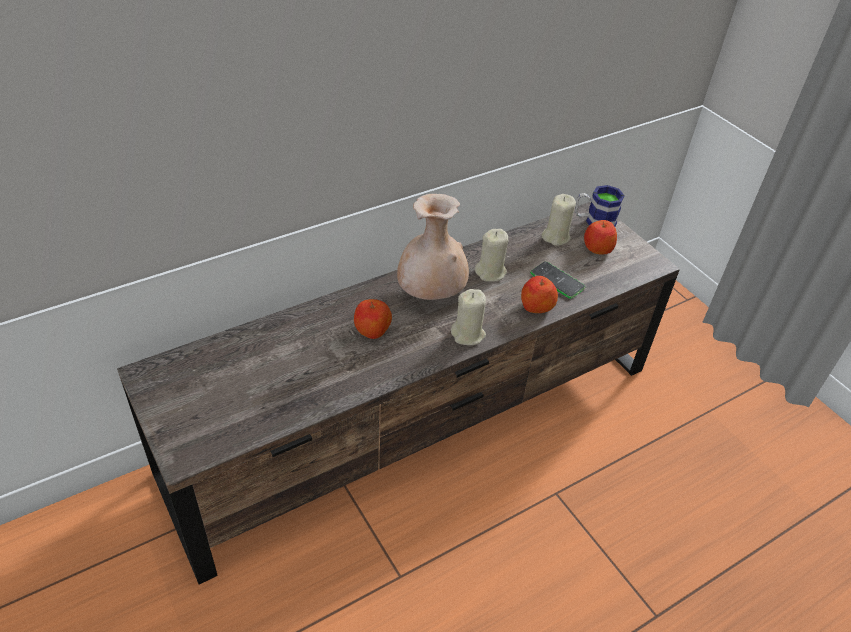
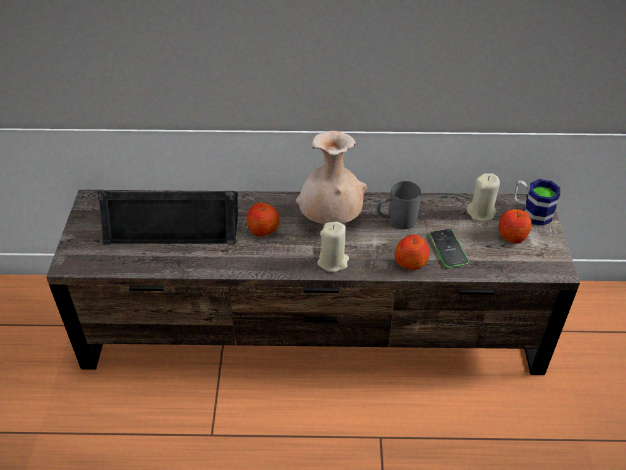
camera: 35 degrees right, 0 degrees up
(269, 362) = (173, 223): none -> black speaker
(490, 272) = (395, 221): beige candle -> grey mug

